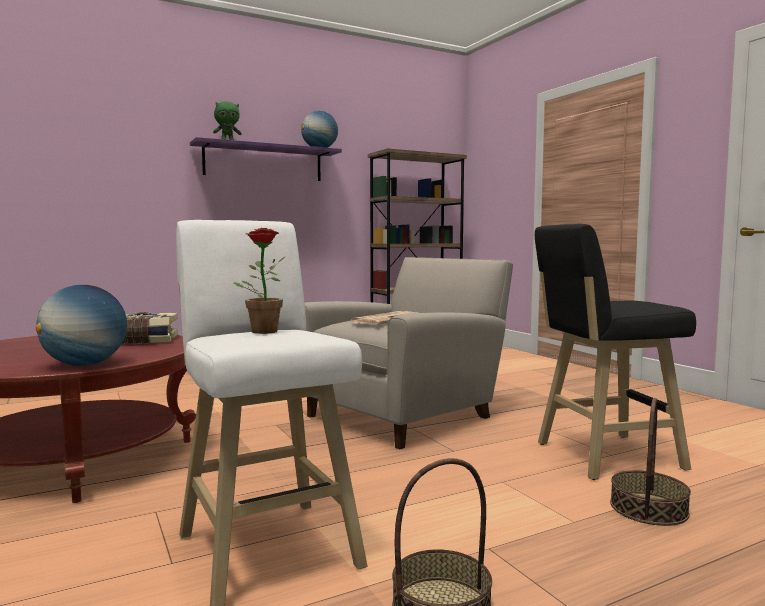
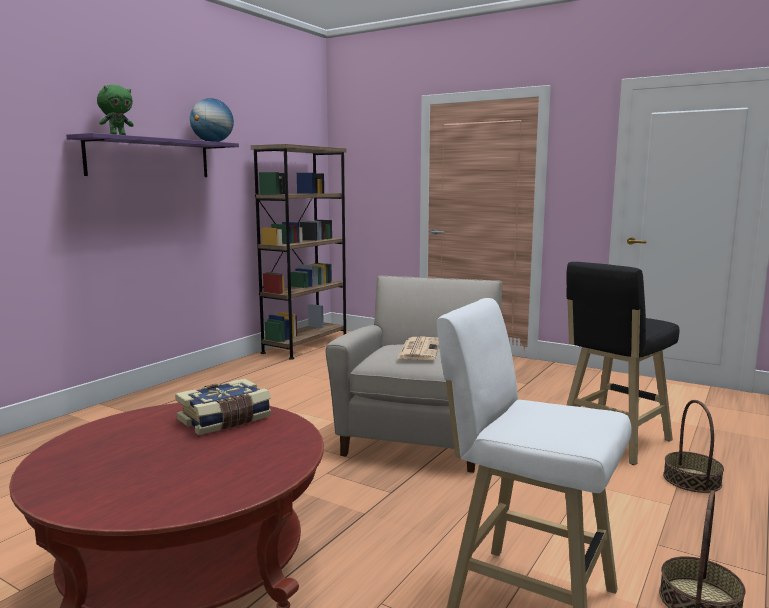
camera: 30 degrees left, 5 degrees up
(85, 365) = (272, 471): globe -> none
(262, 331) = (545, 415): potted plant -> none

